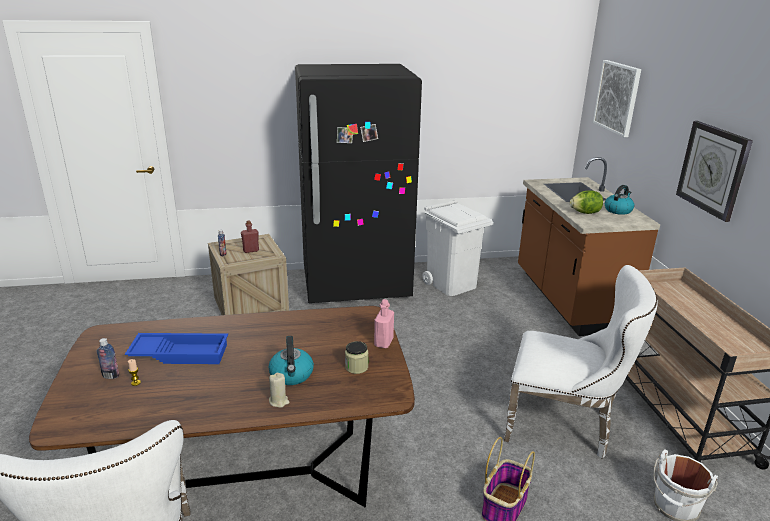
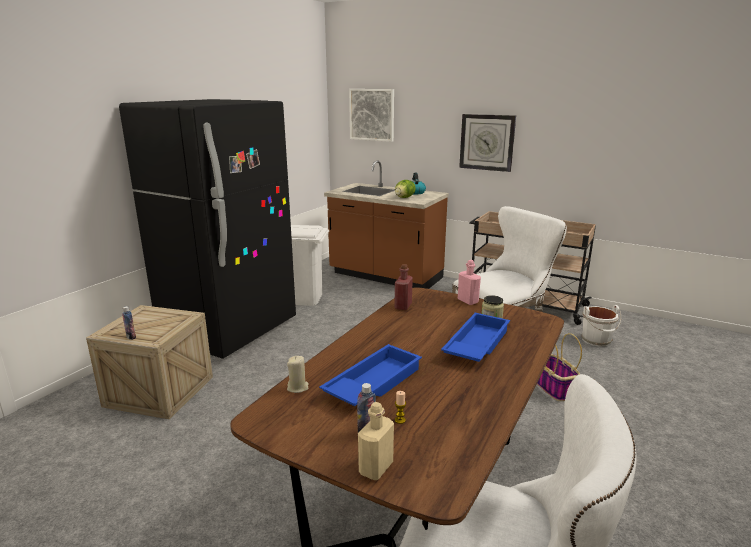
camera: 50 degrees left, 5 degrees down
(71, 395) = (376, 468): none -> beige bottle
(251, 250) = (155, 322): red bottle -> red bottle (403, 306)
(279, 401) = (509, 359): beige candle -> beige candle (298, 387)
(292, 375) = (475, 344): kettle -> blue tray

